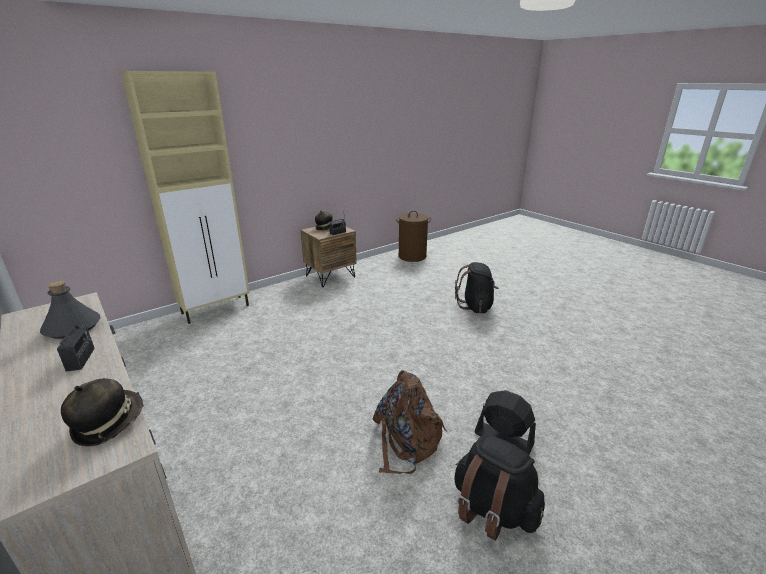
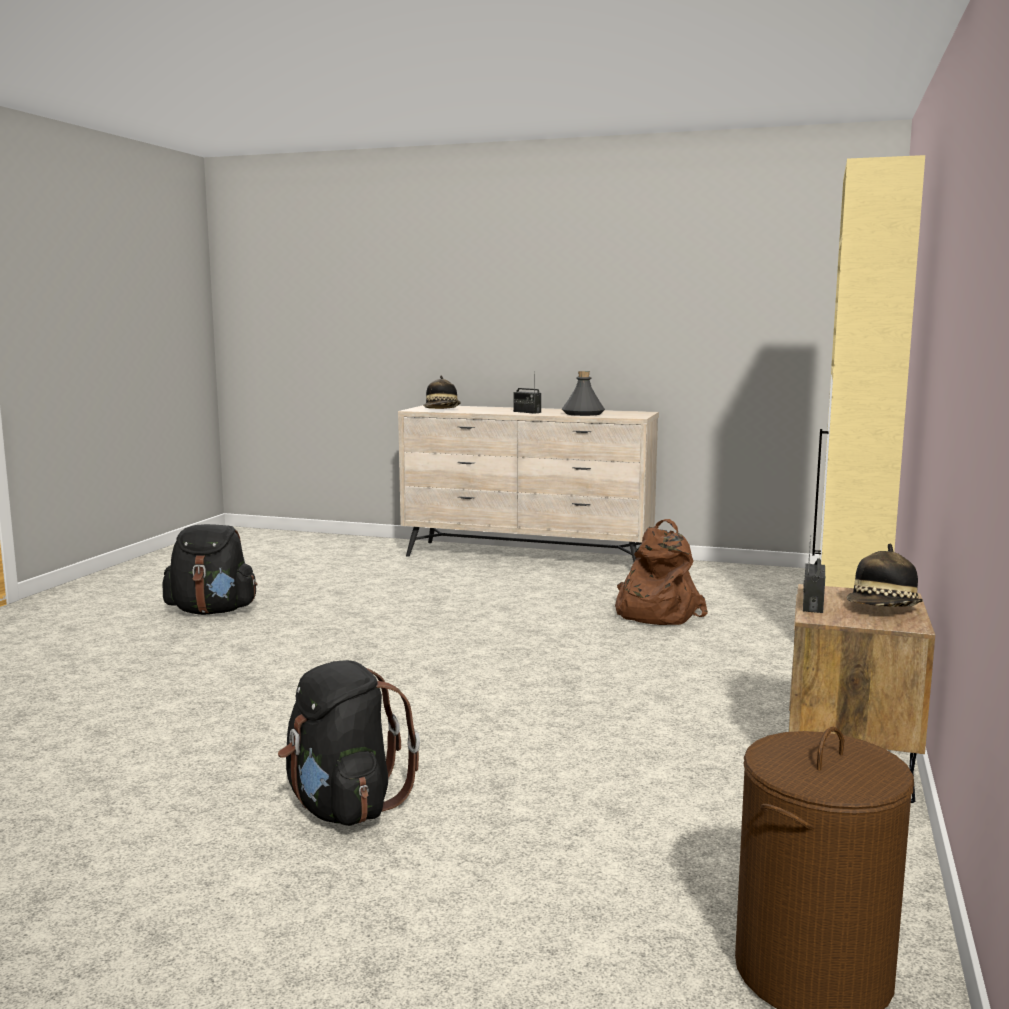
camera: 145 degrees right, 15 degrees down
(406, 441) = (330, 620): brown backpack -> brown backpack (654, 613)
(503, 438) = (210, 644): black fan -> none

